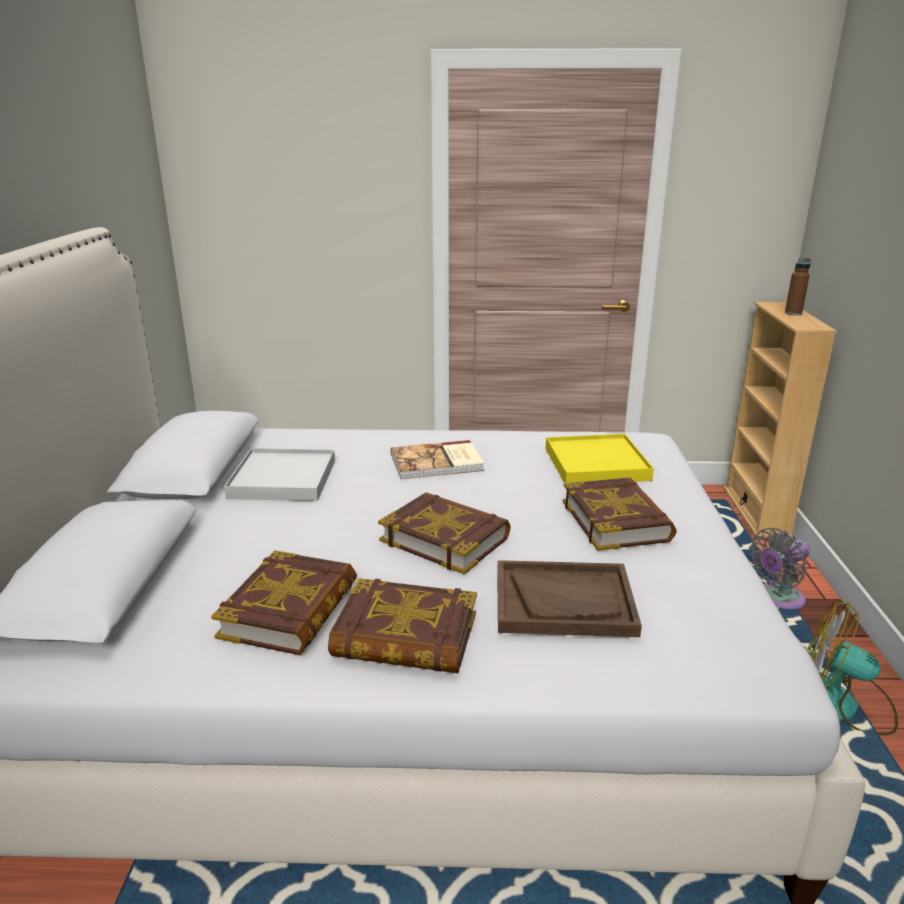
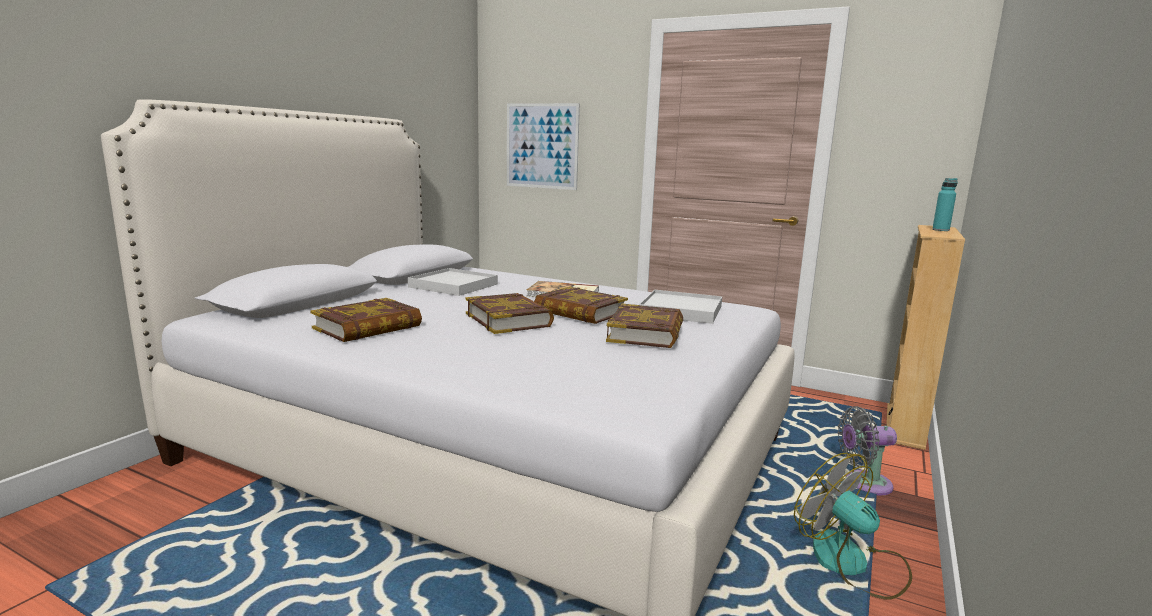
camera: 25 degrees right, 10 degrees down
(278, 226) = (542, 146): none -> picture
(405, 636) = (413, 348): book -> book (580, 312)
(564, 601) = (538, 354): brown tray -> none
(596, 464) = (681, 310): yellow tray -> white tray
(793, 313) = (940, 230): brown bottle -> turquoise bottle

